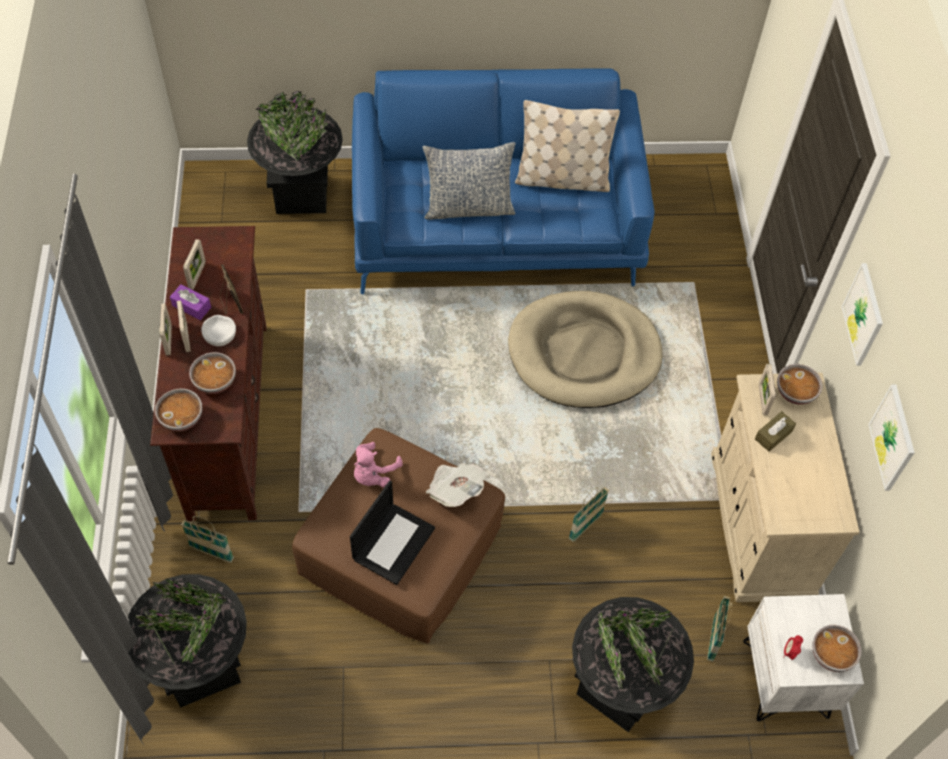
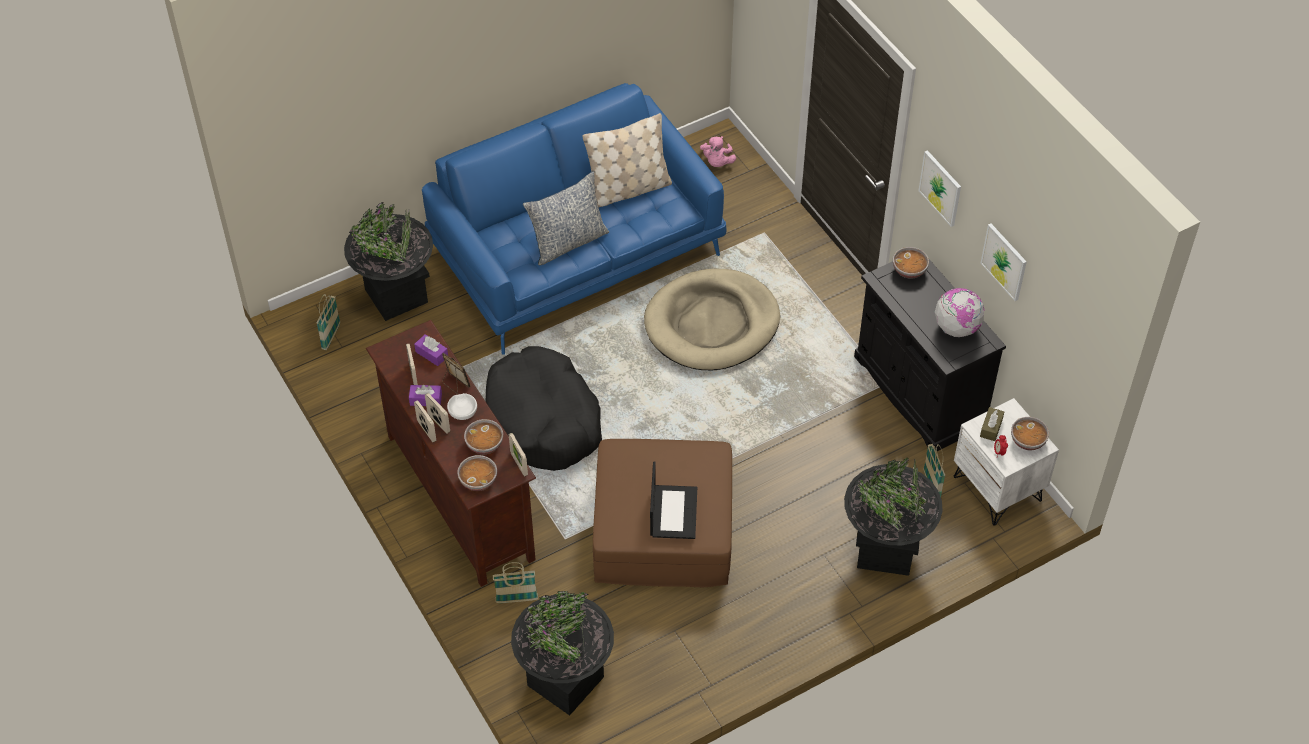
camera: 25 degrees left, 5 degrees down
(230, 261) = (431, 354): none -> purple tissue box
(356, 378) = (543, 421): none -> black dog bed
(373, 474) = (624, 472): pink plush toy -> pink plush toy (717, 162)
(455, 490) = (694, 455): newspaper -> none
(585, 526) = (792, 450): basket -> basket (331, 336)
(760, 524) = (919, 391): beige cabinet -> black cabinet
(762, 400) = (889, 285): picture frame -> picture frame (519, 464)
(773, 435) = (911, 306): brown tissue box -> brown tissue box (991, 428)
(812, 484) = (956, 327): none -> globe

